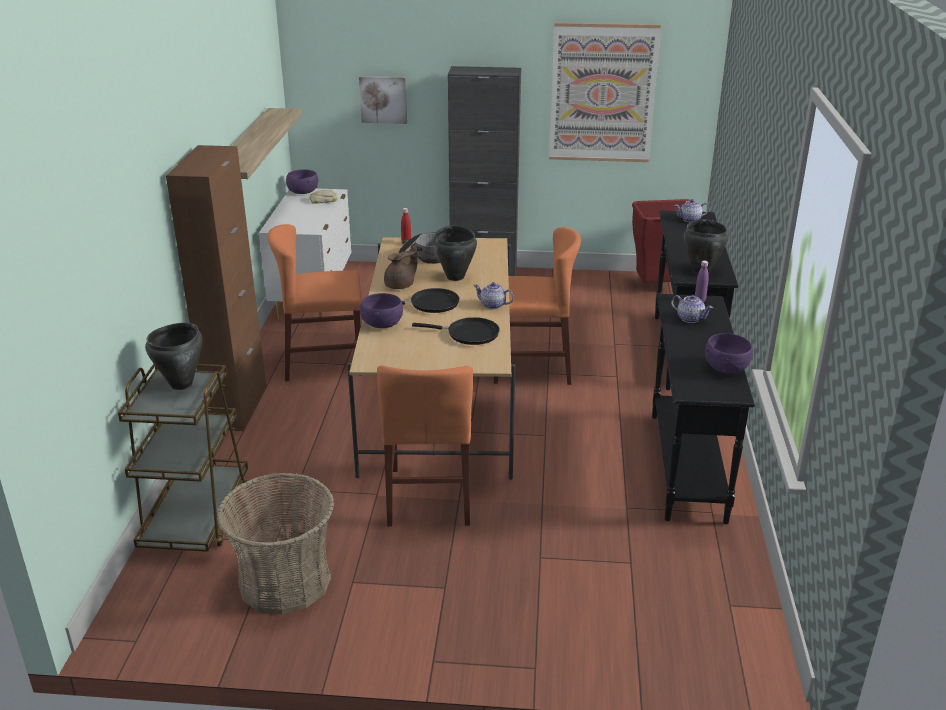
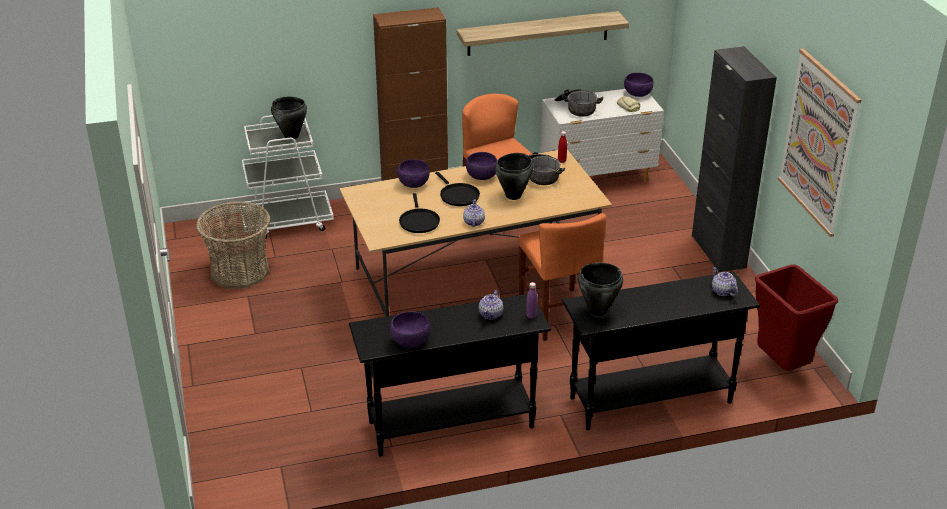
camera: 70 degrees right, 5 degrees up
(196, 517) = (287, 221): brown cart -> white cart
(299, 221) = (576, 108): none -> cooking pot
(383, 99) = (713, 49): picture -> none
(401, 285) = (482, 176): brown teapot -> purple bowl
(429, 496) = (349, 304): orange chair -> none

